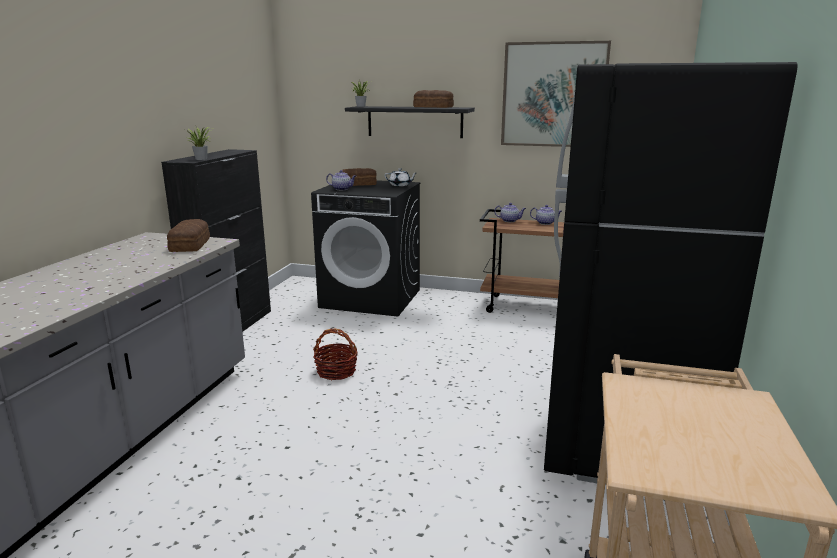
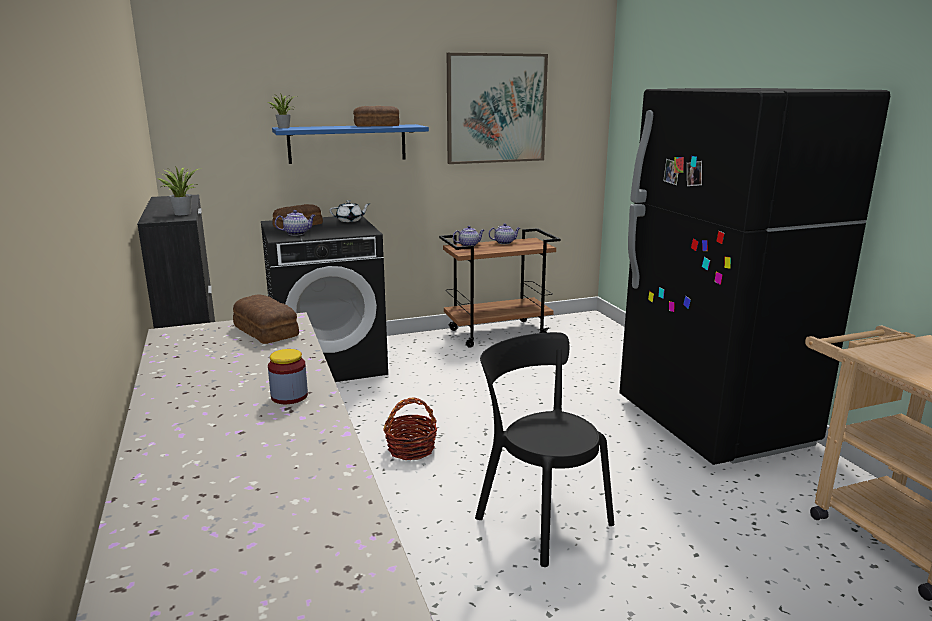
camera: 35 degrees left, 0 degrees up
(106, 282) = (289, 396): none -> jar
(347, 451) = (539, 517): none -> black chair
(414, 122) = (347, 143): black shelf -> blue shelf

